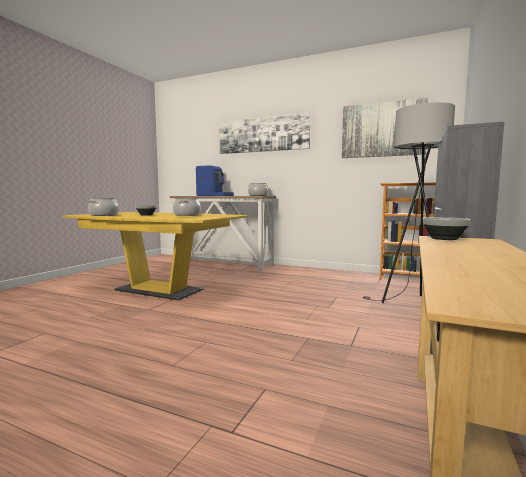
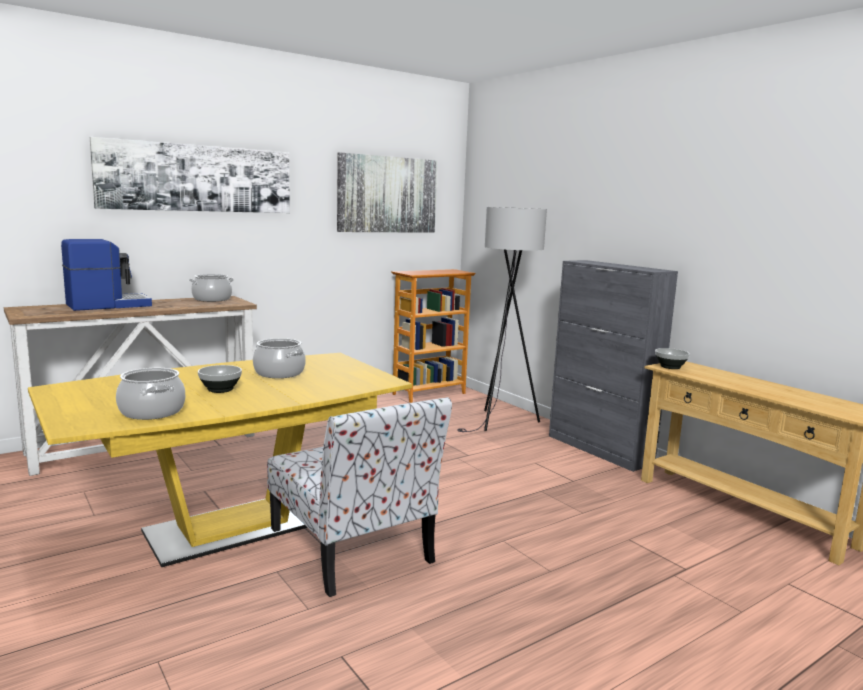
camera: 60 degrees left, 5 degrees up
(157, 311) = (353, 549): none -> chair

